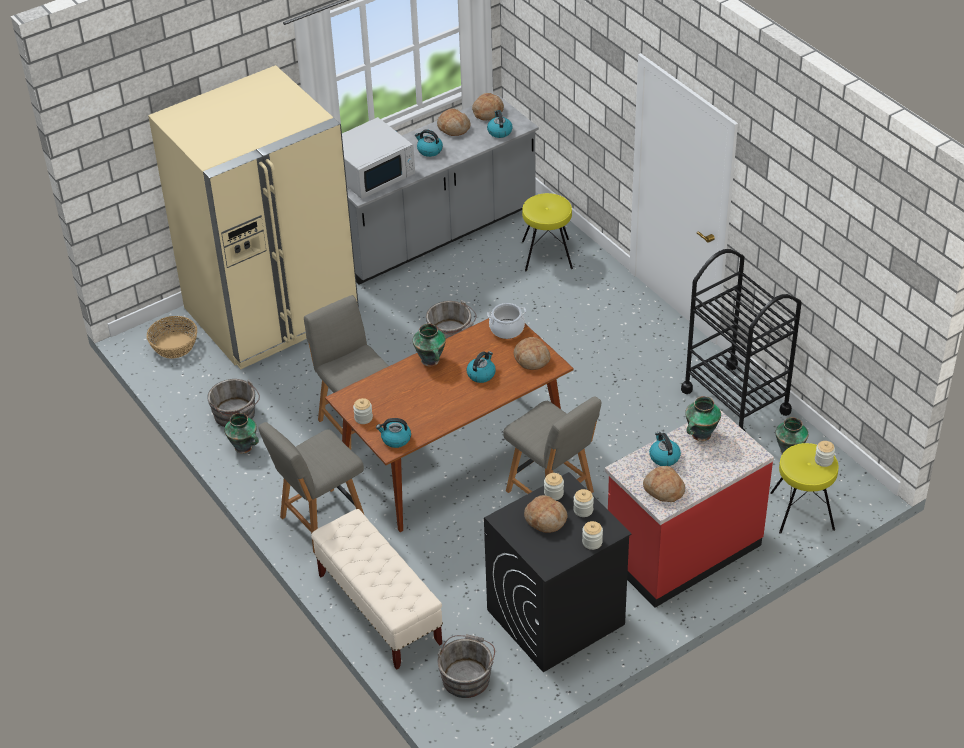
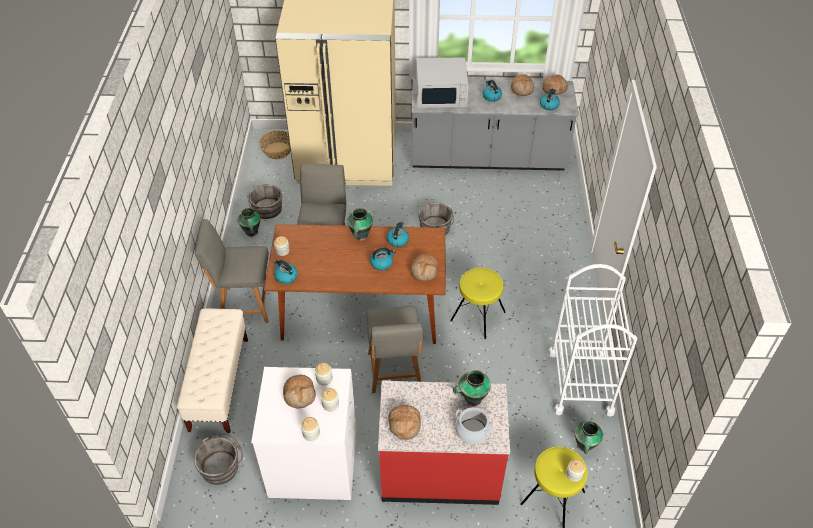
camera: 35 degrees right, 5 degrees up
(507, 329) = (429, 241): cooking pot -> cooking pot (472, 431)
(547, 254) = (546, 207): yellow stool -> yellow stool (478, 316)
(555, 617) = (312, 463): black washing machine -> white washing machine
(664, 457) = (429, 399): kettle -> kettle (397, 240)
(735, 401) = (580, 382): black cart -> white cart

